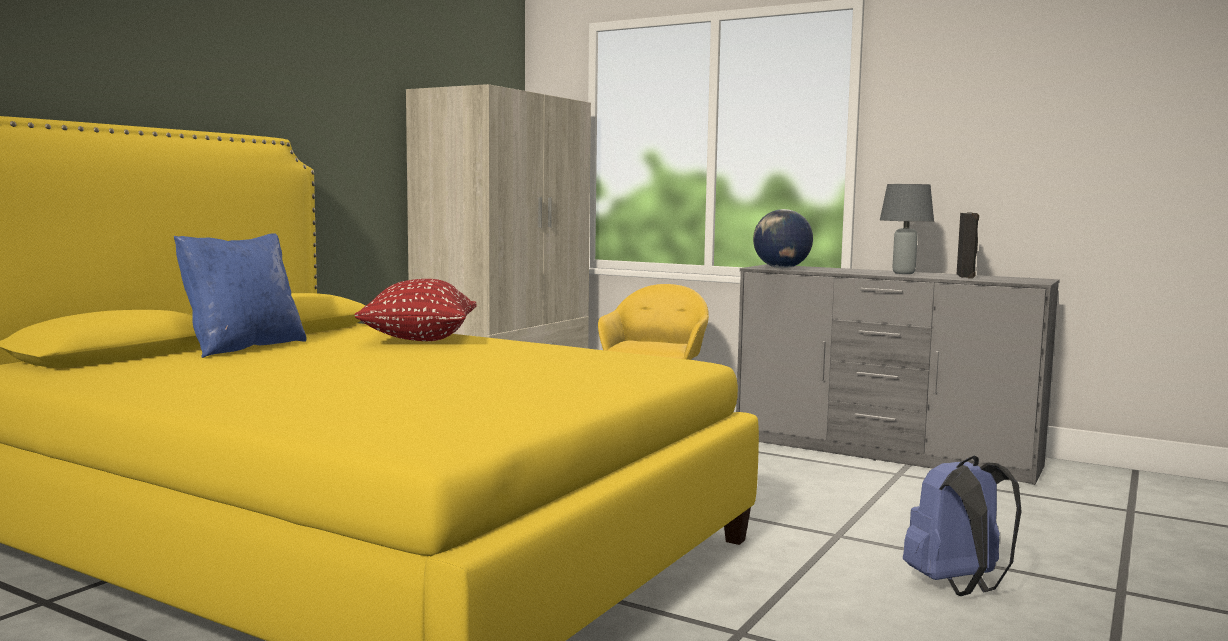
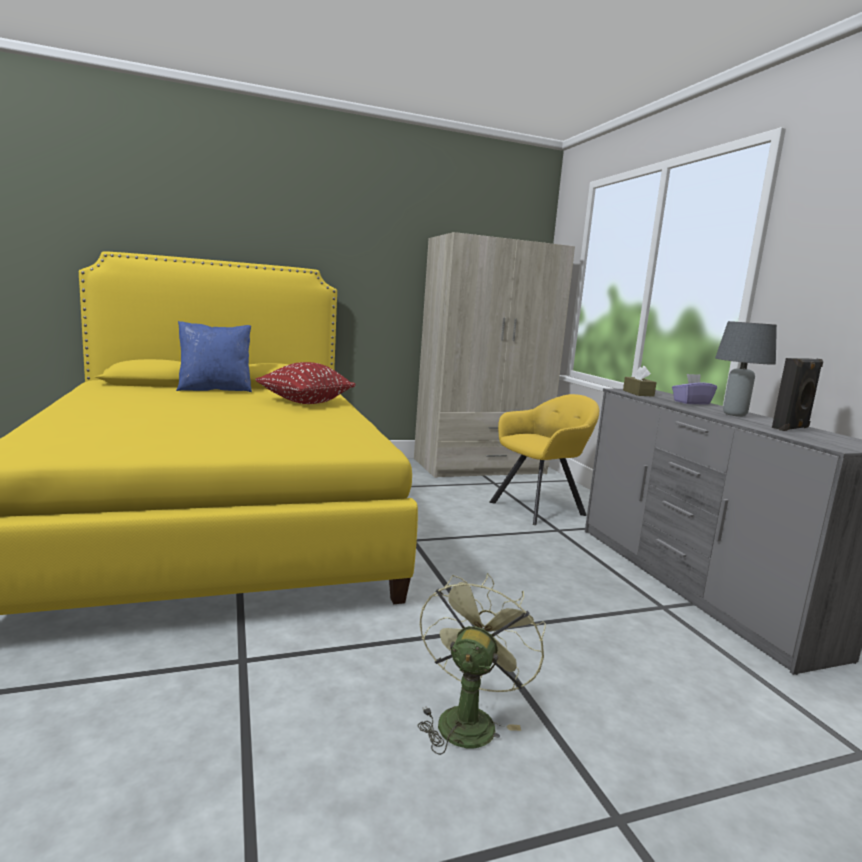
camera: 40 degrees right, 5 degrees up
(781, 268) = (638, 393): globe -> brown tissue box
(842, 269) = (691, 402): none -> purple tissue box
(958, 586) = (468, 718): blue backpack -> green fan

